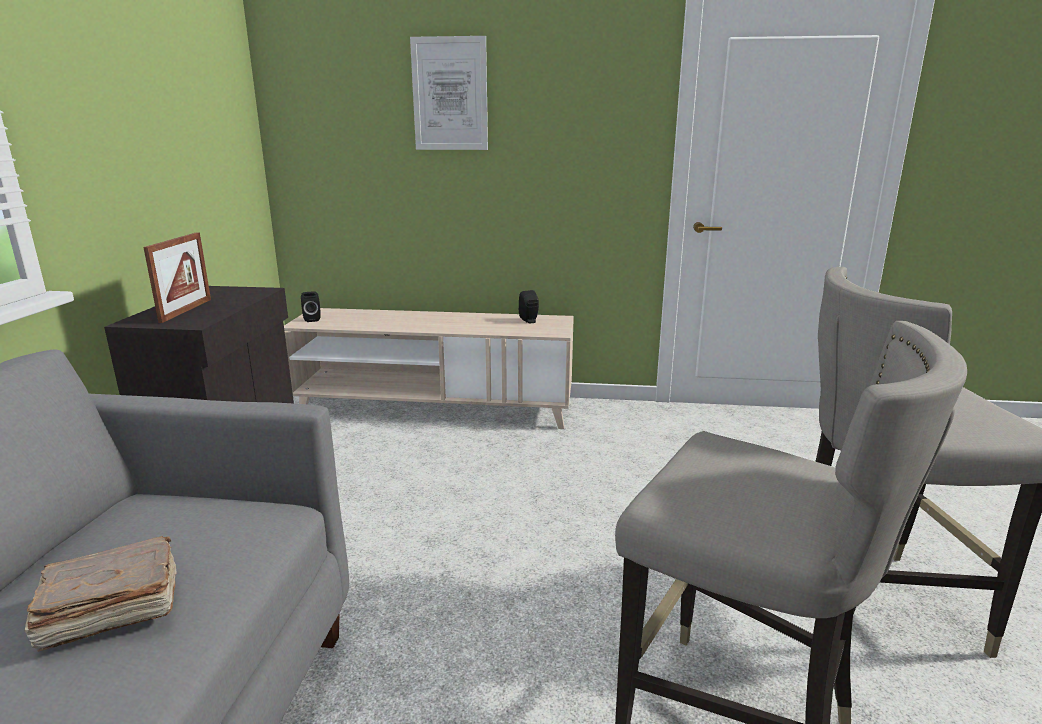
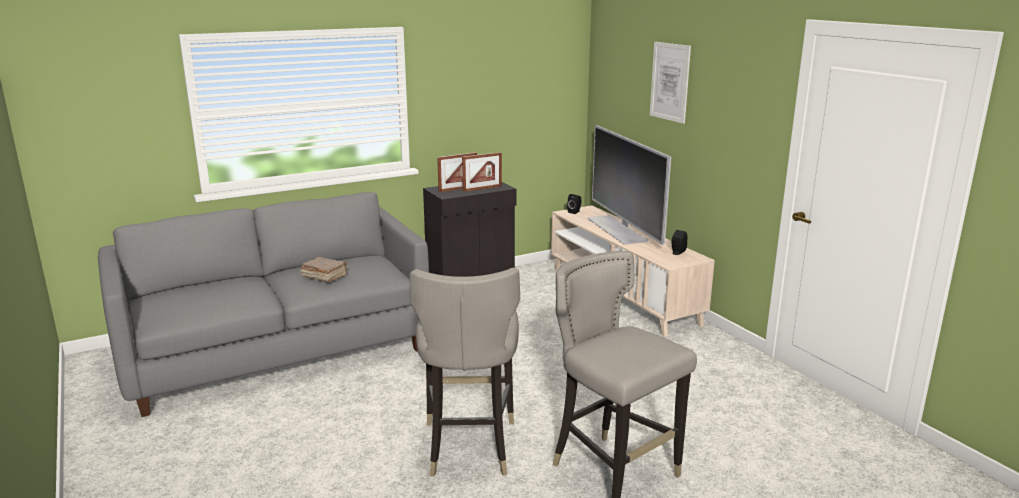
camera: 55 degrees right, 0 degrees up
(230, 300) = (482, 188): none -> picture frame
(412, 320) = (618, 229): none -> television

